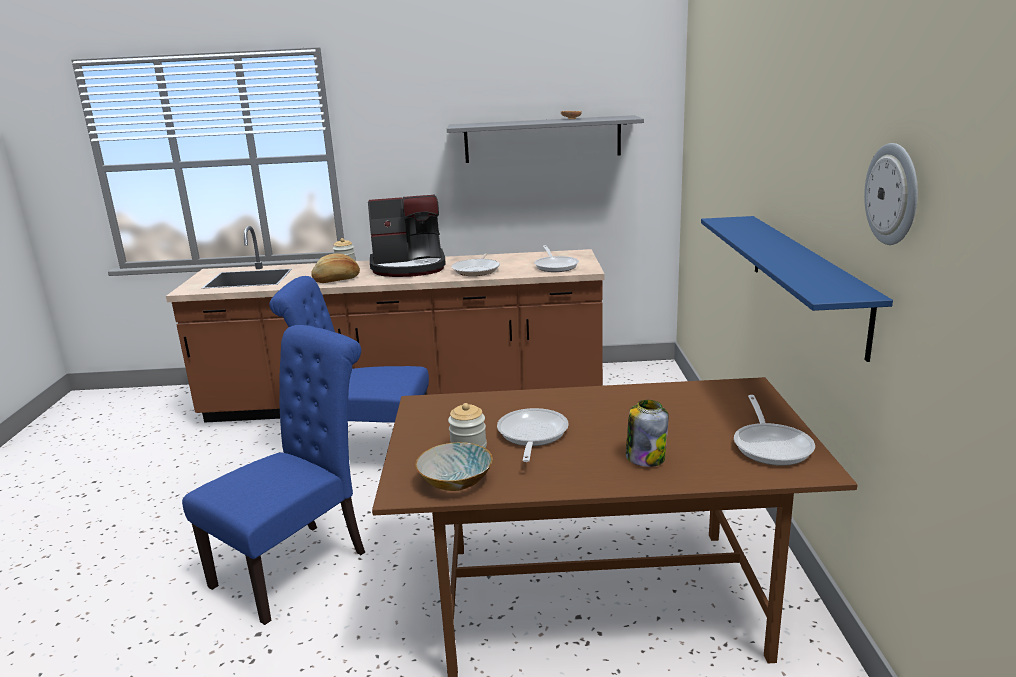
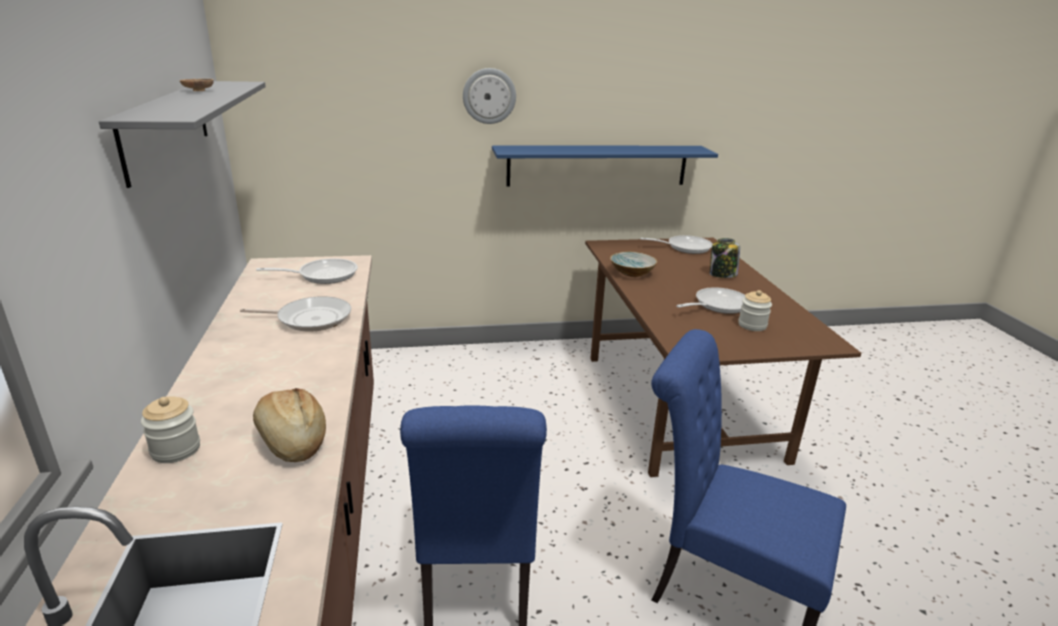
camera: 100 degrees left, 5 degrees up
(409, 267) = (251, 373): coffee machine -> none
(456, 482) = (801, 326): bowl -> bowl (632, 273)
(531, 436) = (717, 305): frying pan -> frying pan turned 150 degrees clockwise
(893, 194) = (696, 93): wall clock -> wall clock (489, 96)

